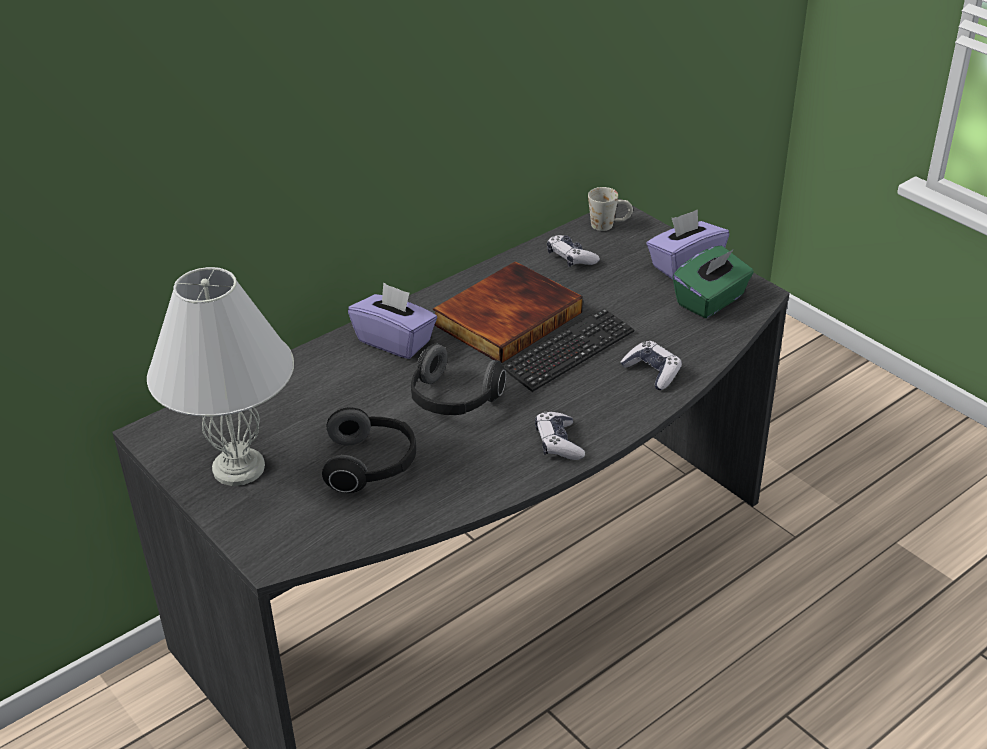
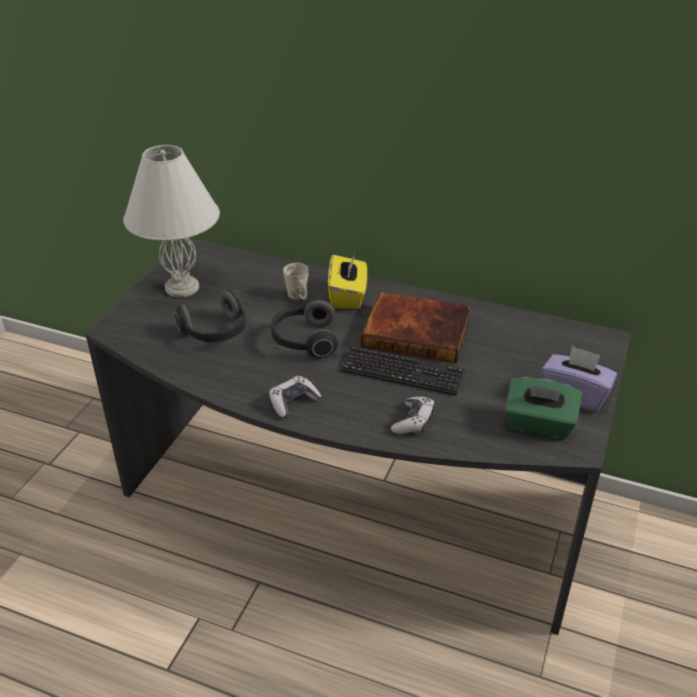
camera: 60 degrees right, 0 degrees up
(395, 341) = (348, 296): purple tissue box -> yellow tissue box
(571, 258) = (520, 335): game controller -> none
(609, 225) = (586, 339): white mug -> white mug (299, 297)

